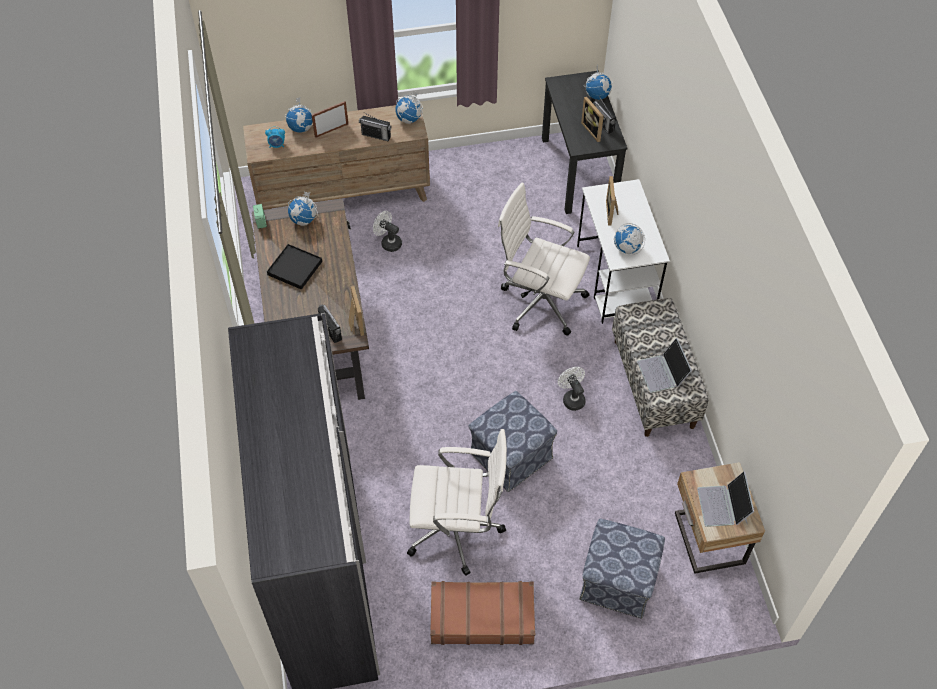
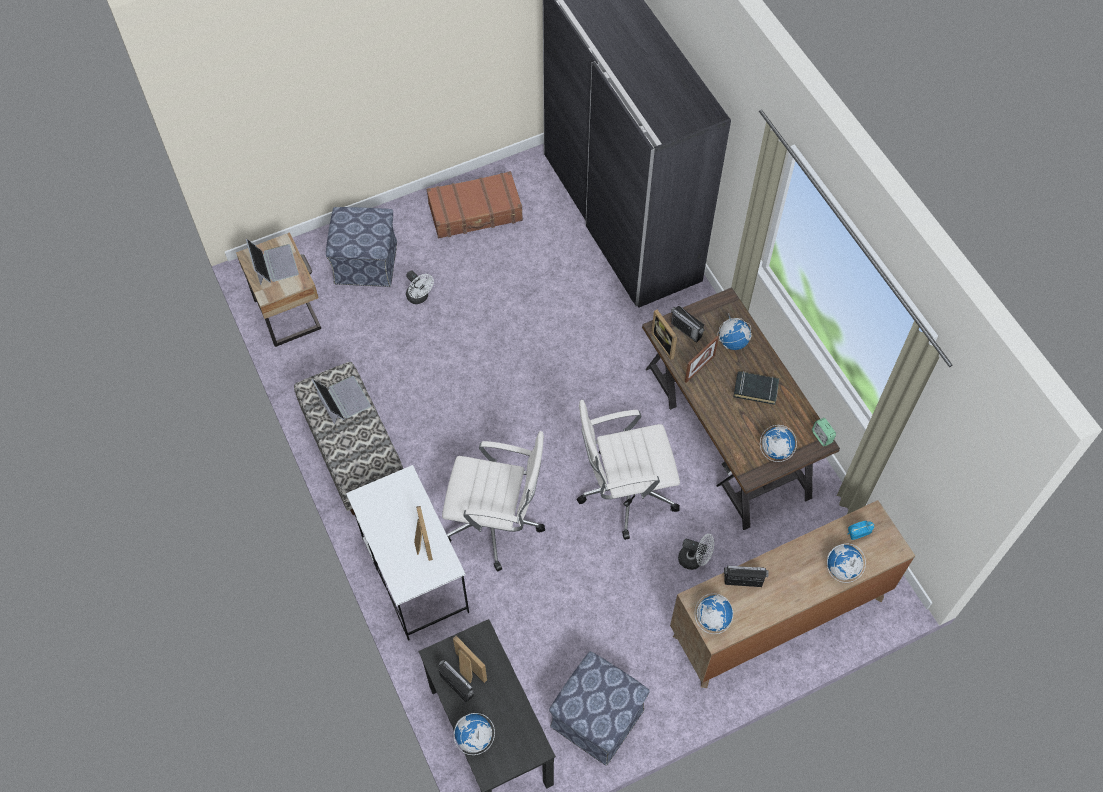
camera: 165 degrees right, 5 degrees up
(295, 268) = (755, 389): black tray -> black book
(331, 130) = (802, 575): picture frame -> picture frame (699, 368)
(457, 529) = (516, 272): white office chair -> white office chair (624, 492)
(510, 456) = (485, 346): ottoman -> ottoman (597, 717)
(572, 398) = (437, 418): white fan -> white fan (419, 298)
(627, 249) = (397, 496): globe -> globe (732, 342)

